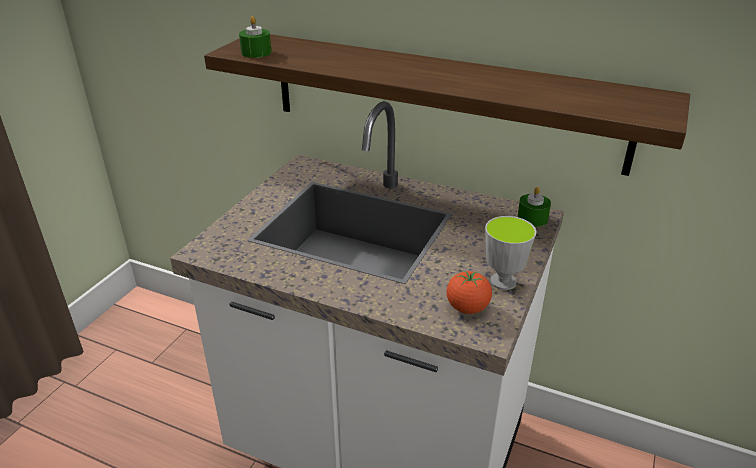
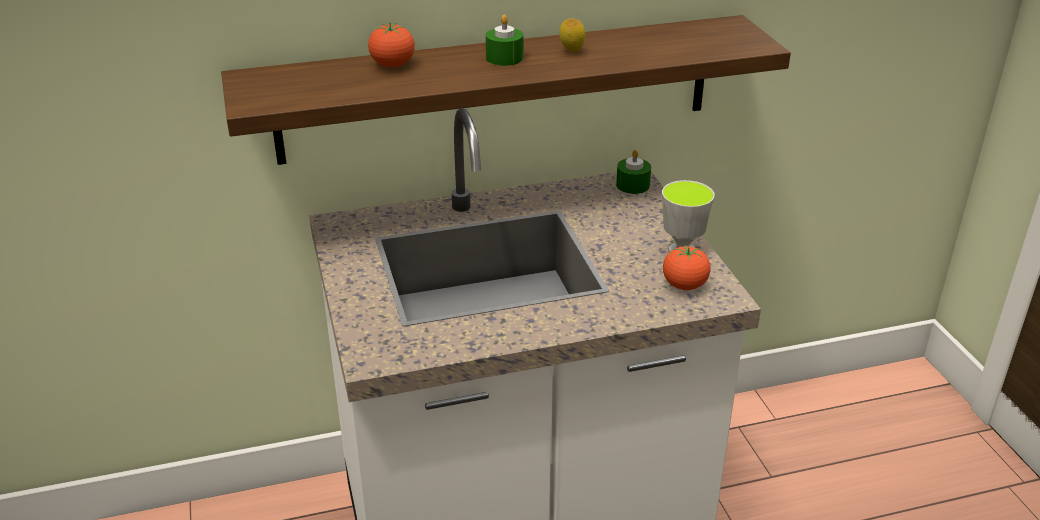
camera: 40 degrees left, 0 degrees up
(256, 52) = (288, 96): green candle -> green candle (504, 58)
(347, 54) = (392, 65): none -> tomato
(484, 78) = (571, 52): none -> lemon

